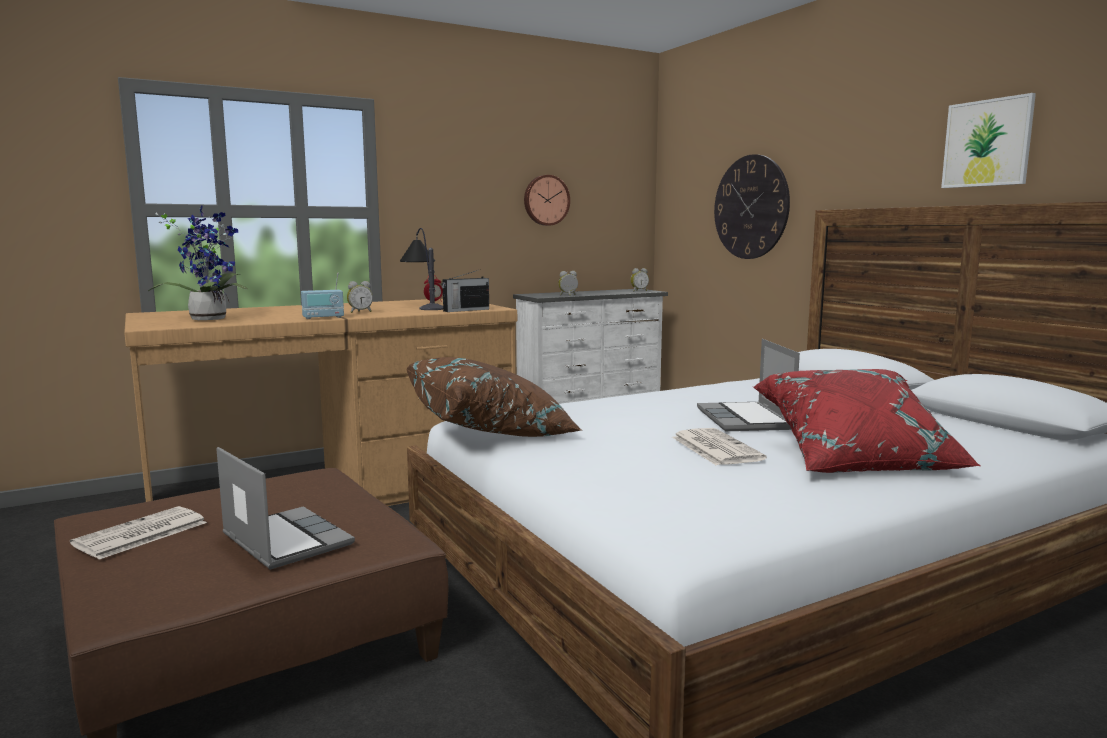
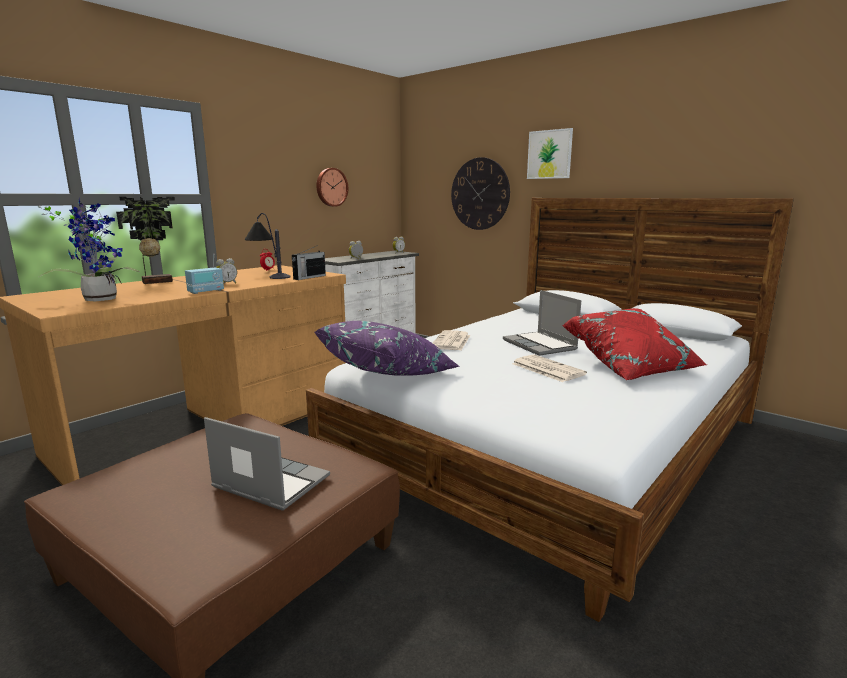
camera: 20 degrees left, 5 degrees up
(140, 534) = (134, 501): newspaper -> newspaper (451, 341)
(292, 307) = (156, 282): none -> potted plant
(491, 431) = (388, 373): brown pillow -> purple pillow
(987, 143) = (648, 158): picture -> picture (549, 154)

